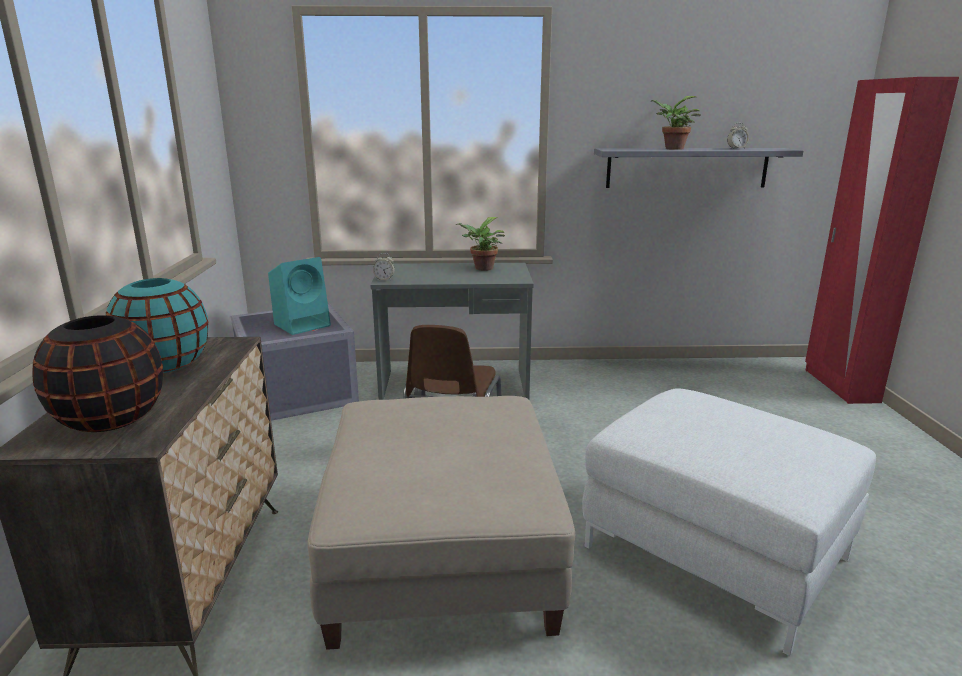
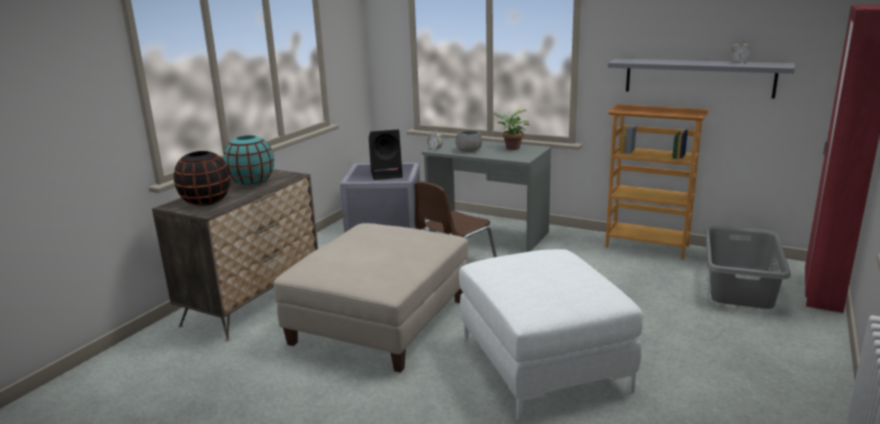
camera: 30 degrees right, 0 degrees up
(303, 324) = (387, 174): turquoise speaker -> black speaker
(433, 276) = (468, 150): none -> grey bowl
(640, 367) = (647, 246): none -> bookcase
(671, 149) = (676, 61): potted plant -> none
(771, 395) = (738, 286): none -> grey laundry basket

